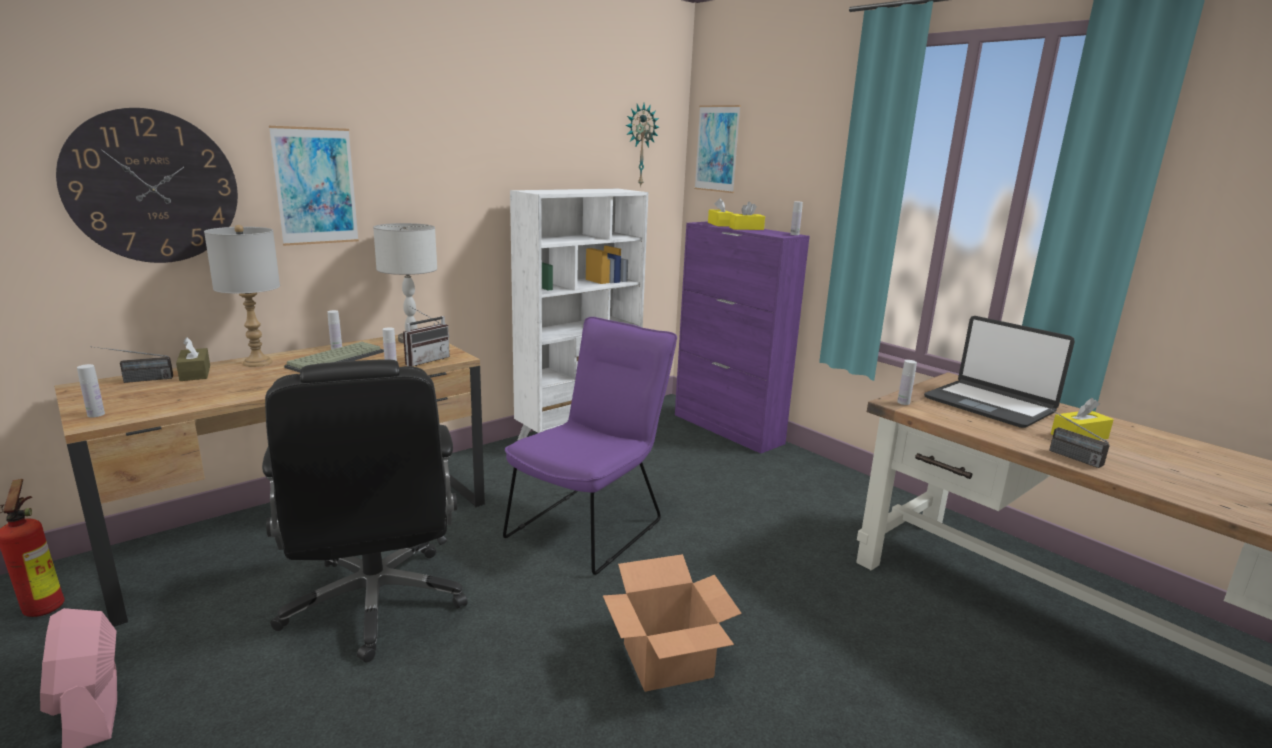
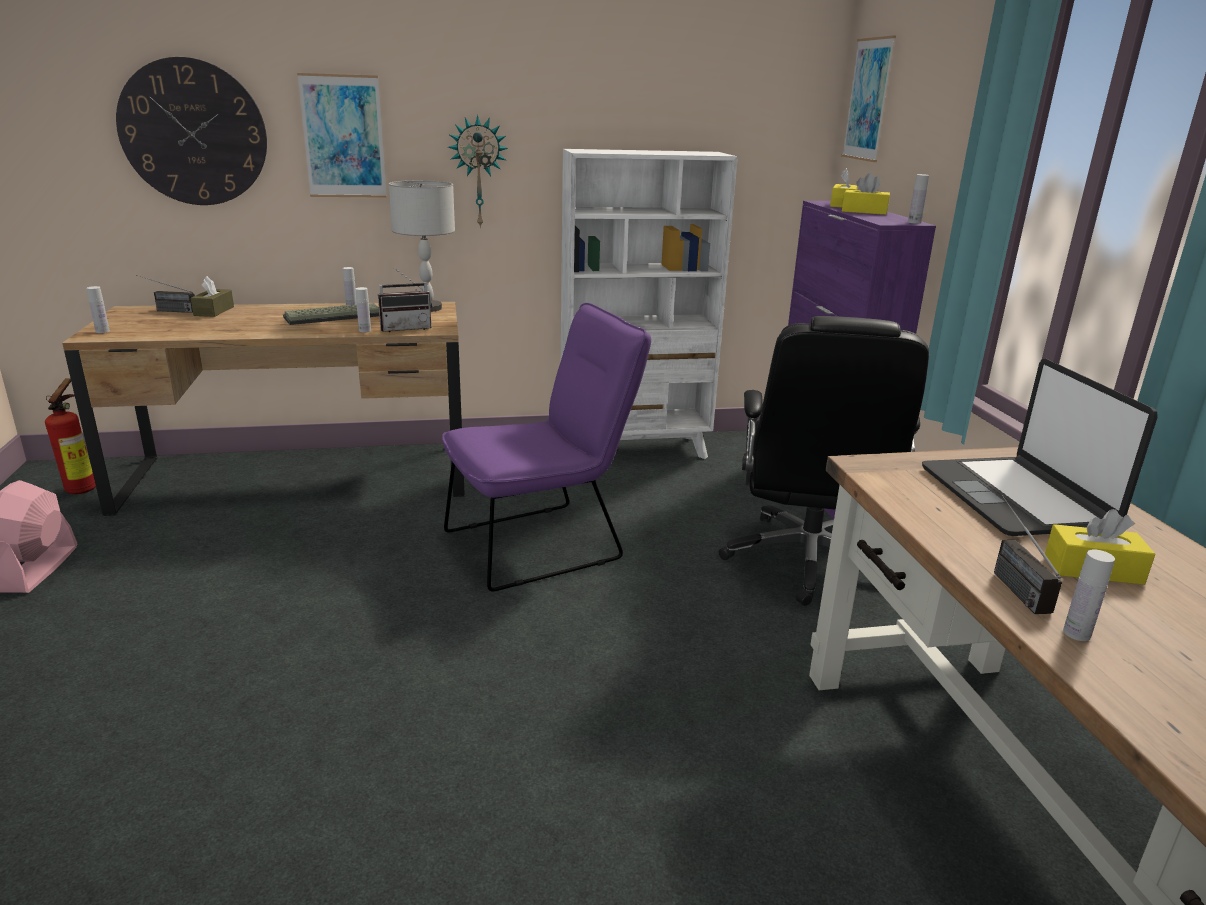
camera: 30 degrees right, 5 degrees up
(257, 363) = (270, 309): grey table lamp -> none
(375, 603) = (284, 555): black office chair -> black office chair (807, 561)
(639, 145) = (762, 95): wall clock -> wall clock (478, 172)
(668, 659) = (471, 694): cardboard box -> none
(903, 402) = (877, 467): white bottle -> white bottle (1076, 633)

